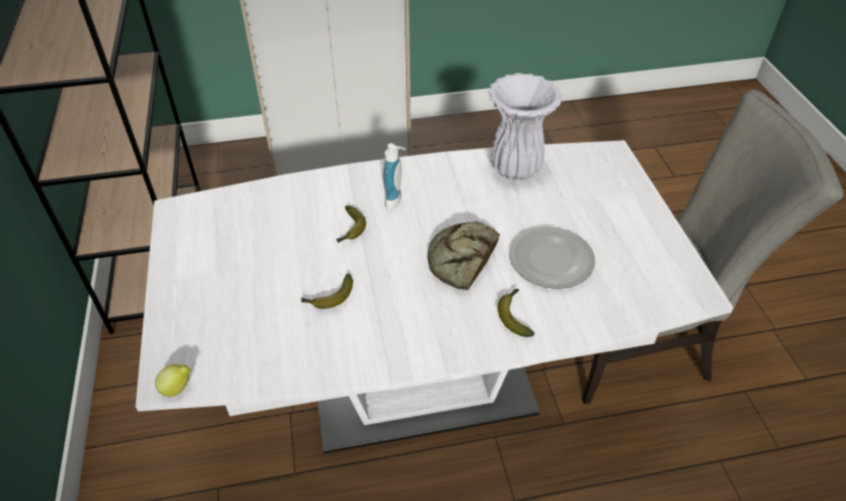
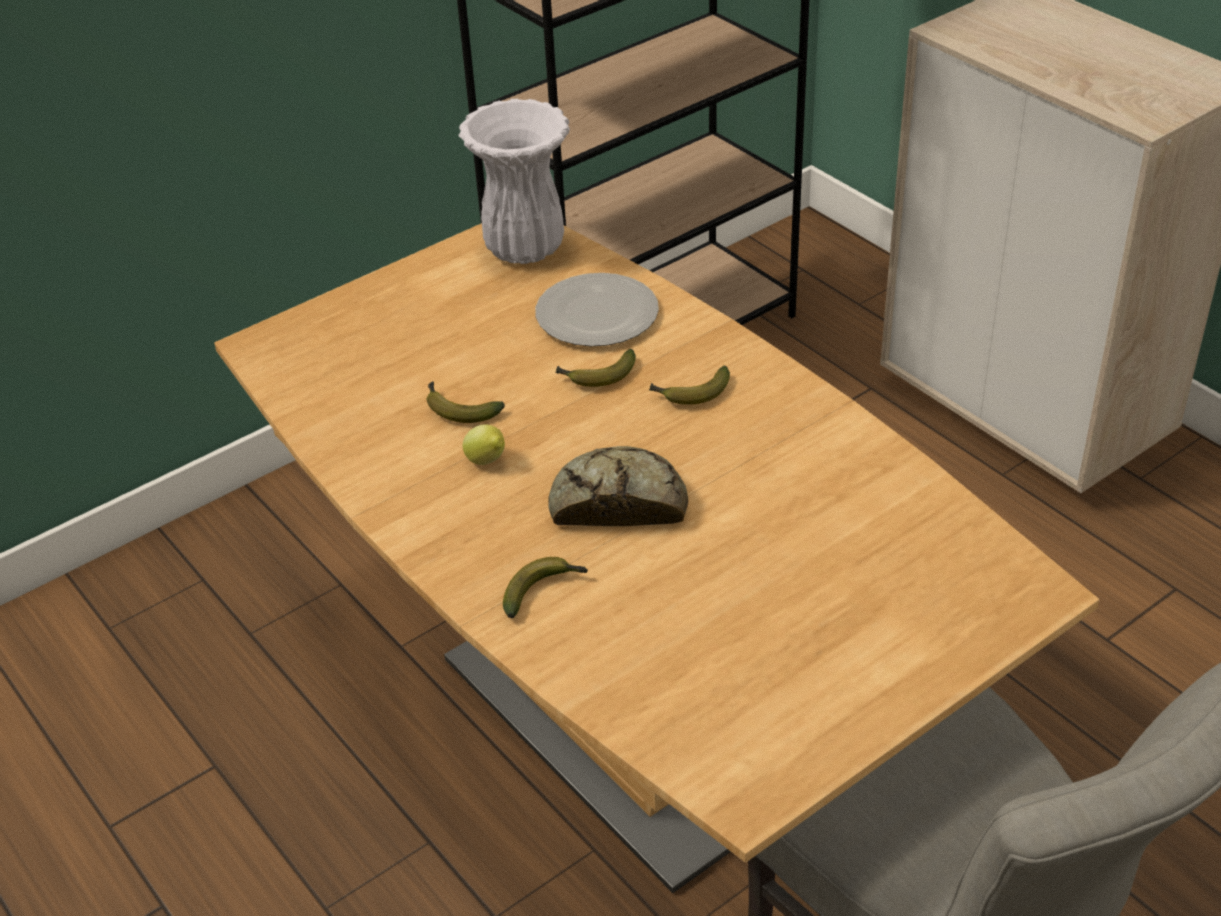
camera: 65 degrees right, 5 degrees down
(178, 388) = (251, 358): lemon -> lemon (487, 462)
(396, 201) = (690, 394): soap dispenser -> banana
(423, 389) = (624, 723): white dining table -> brown dining table
(515, 168) = (880, 487): white vase -> white vase (525, 248)
(552, 260) = (689, 596): plate -> plate (596, 316)

